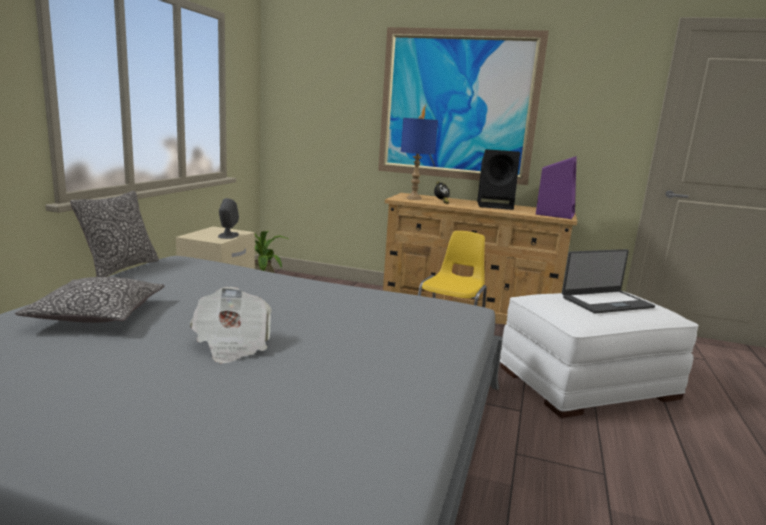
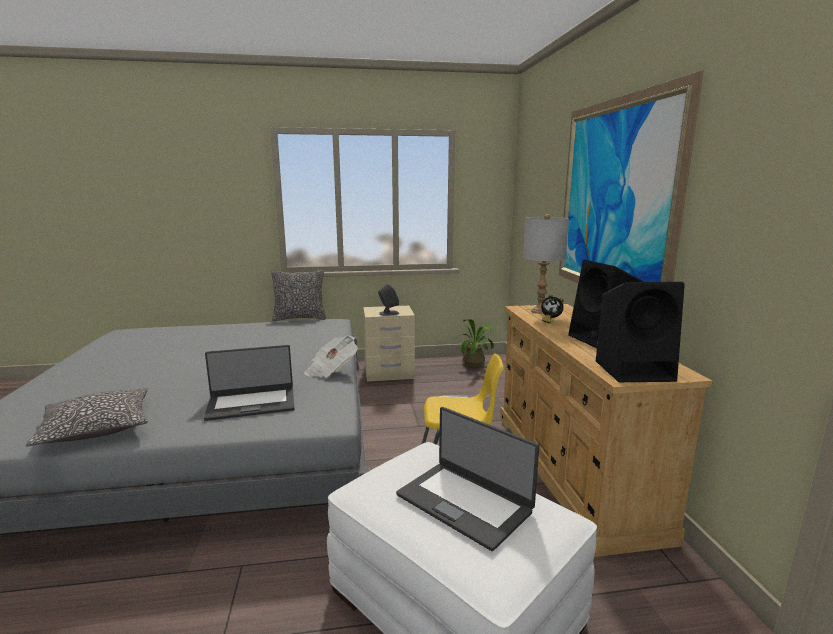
camera: 65 degrees right, 0 degrees up
(98, 314) = (218, 336): pillow -> pillow (97, 427)
(232, 344) = (185, 368): newspaper -> newspaper (331, 370)
(399, 328) = (251, 404): none -> laptop
(414, 198) = (540, 311): blue table lamp -> grey table lamp
(555, 214) = (635, 370): purple speaker -> black speaker

